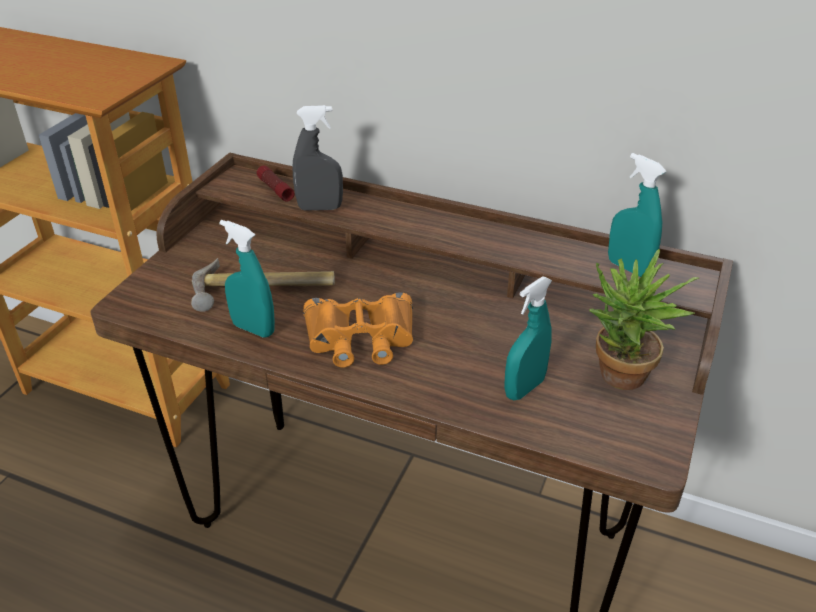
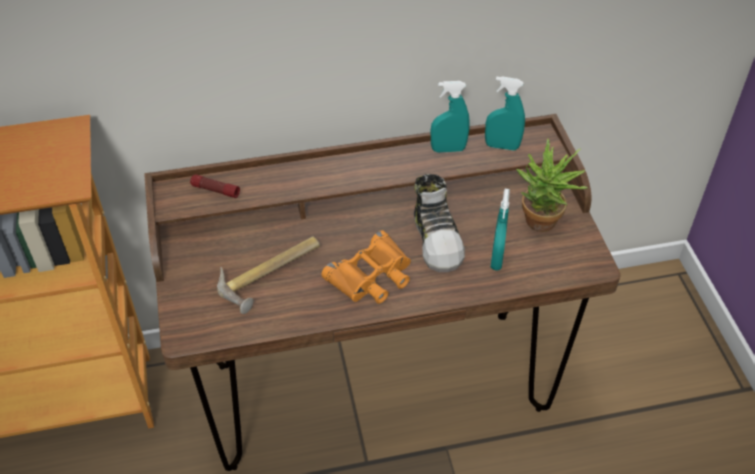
camera: 35 degrees left, 10 degrees up
(253, 329) = (296, 306): turquoise spray bottle -> turquoise spray bottle (448, 149)
(320, 208) = (266, 191): grey spray bottle -> none
(472, 337) = (438, 239): none -> shoe

